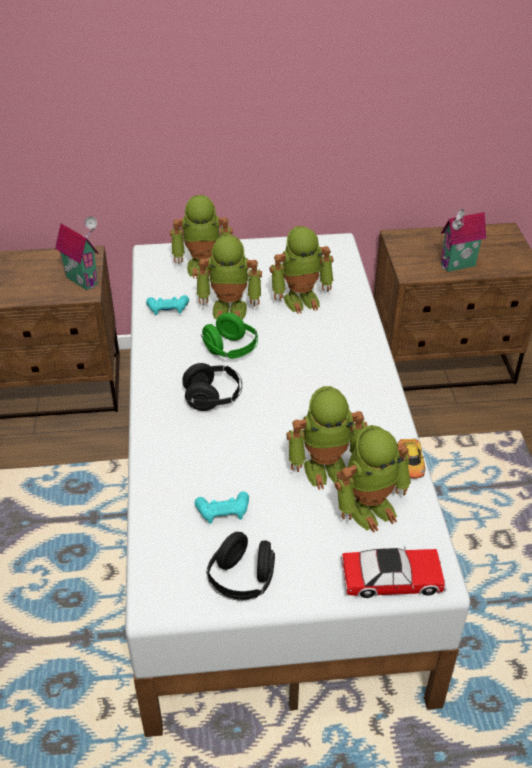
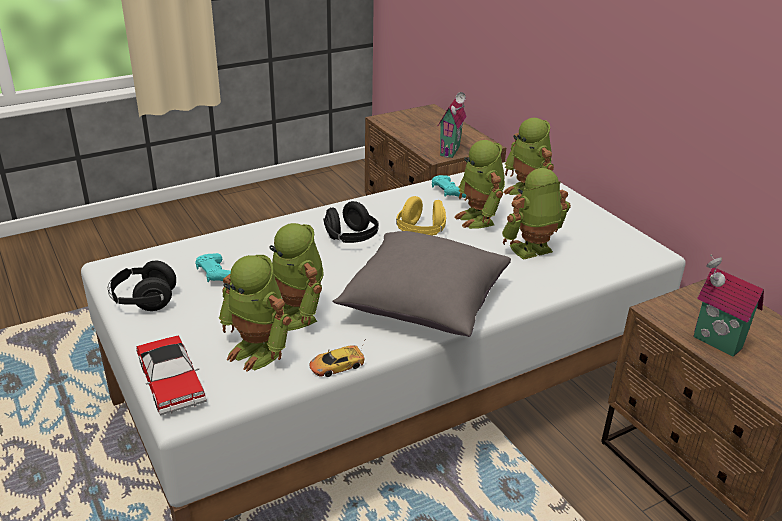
camera: 65 degrees right, 10 degrees down
(231, 350) = (421, 232): green headphones -> yellow headphones
(301, 299) = (532, 251): toy robot -> toy robot turned 105 degrees clockwise
(347, 386) = (423, 304): none -> grey pillow

